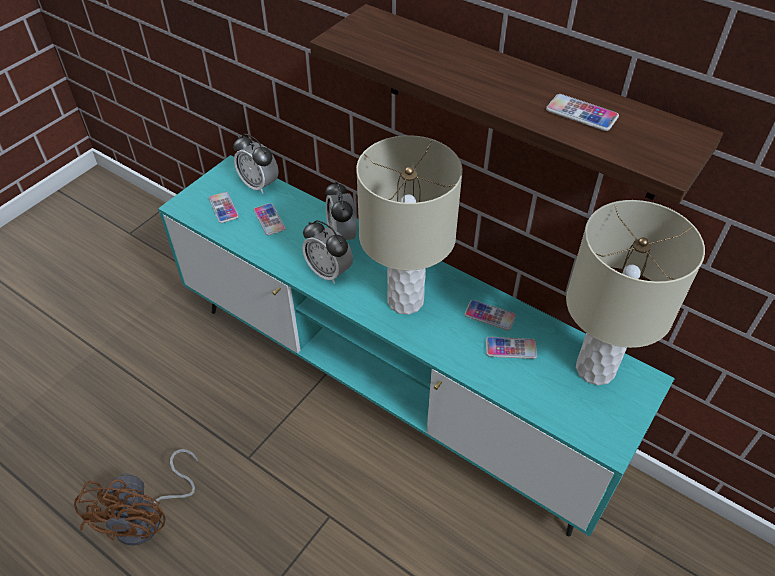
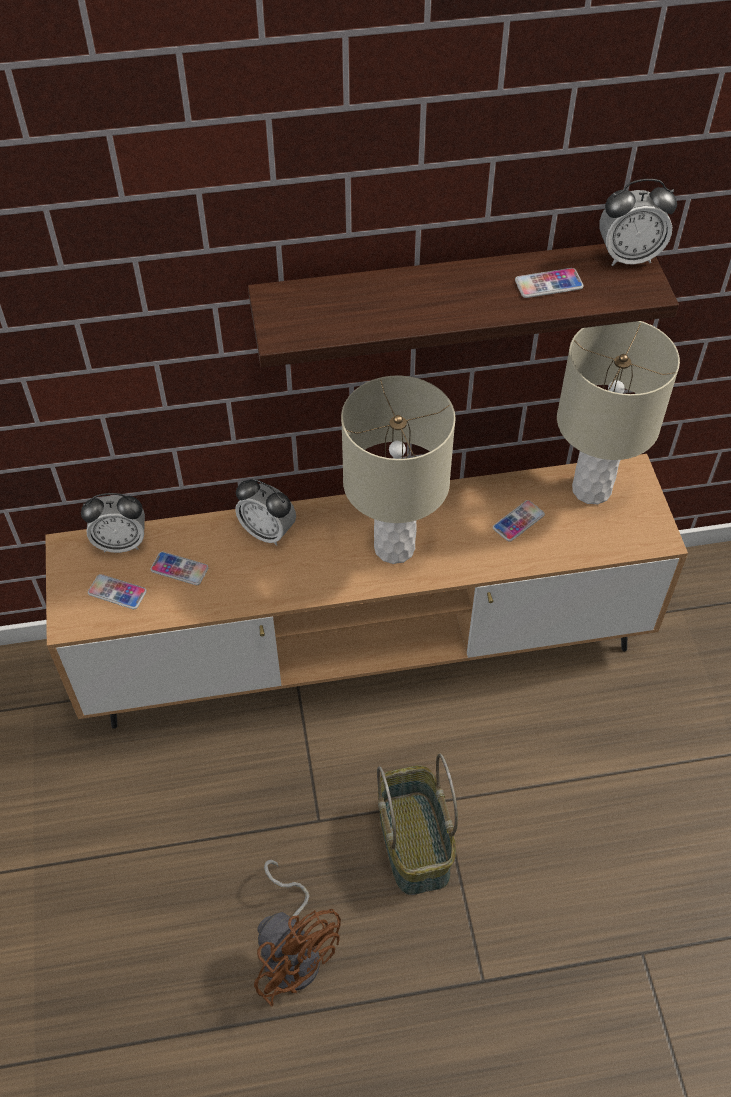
camera: 45 degrees left, 5 degrees up
(283, 526) = (416, 843): none -> basket
(329, 272) = (300, 574): alarm clock -> alarm clock (628, 257)
(388, 385) = (365, 652): turquoise tv stand -> brown tv stand
(490, 316) = (473, 507): phone -> none

